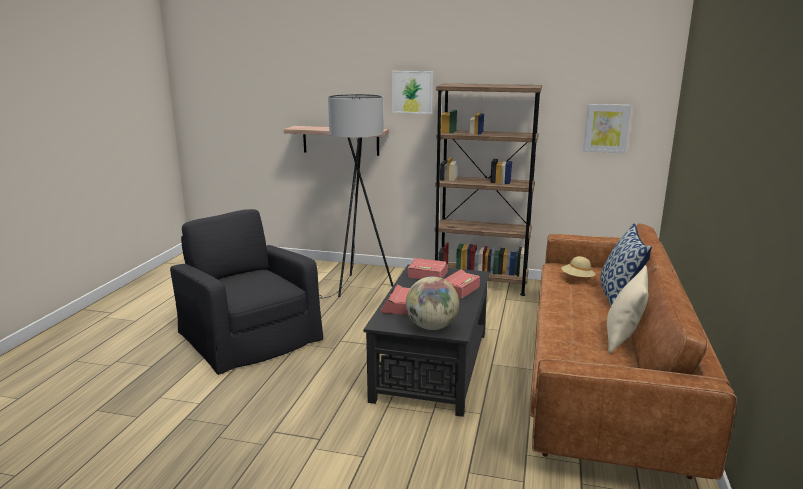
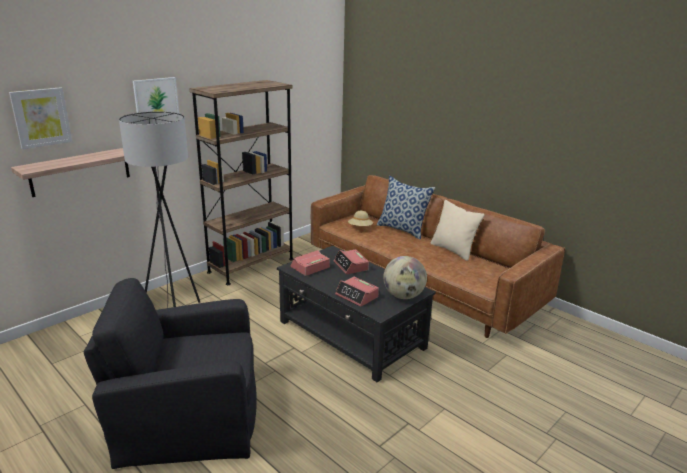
camera: 60 degrees left, 5 degrees up
(606, 128) = (307, 109): picture -> picture (41, 117)

